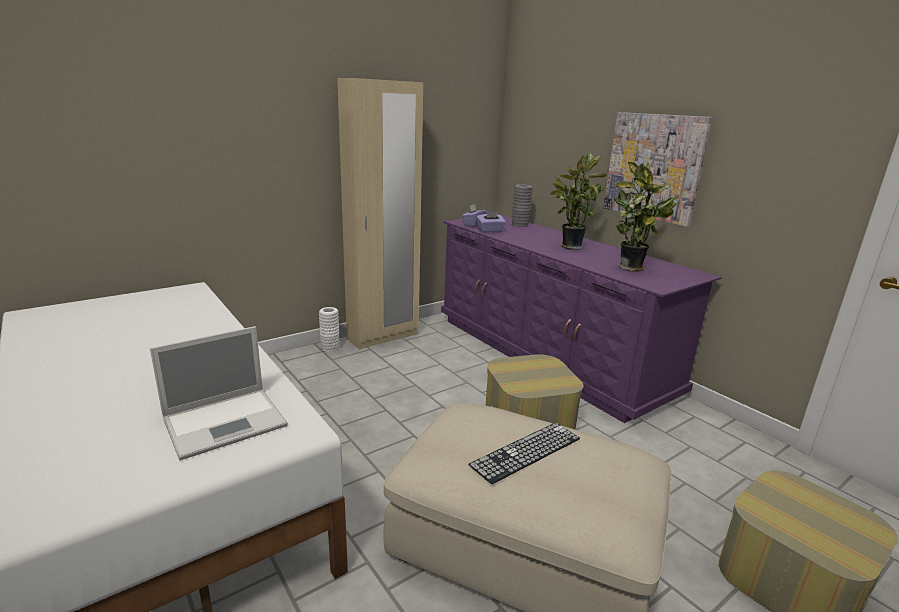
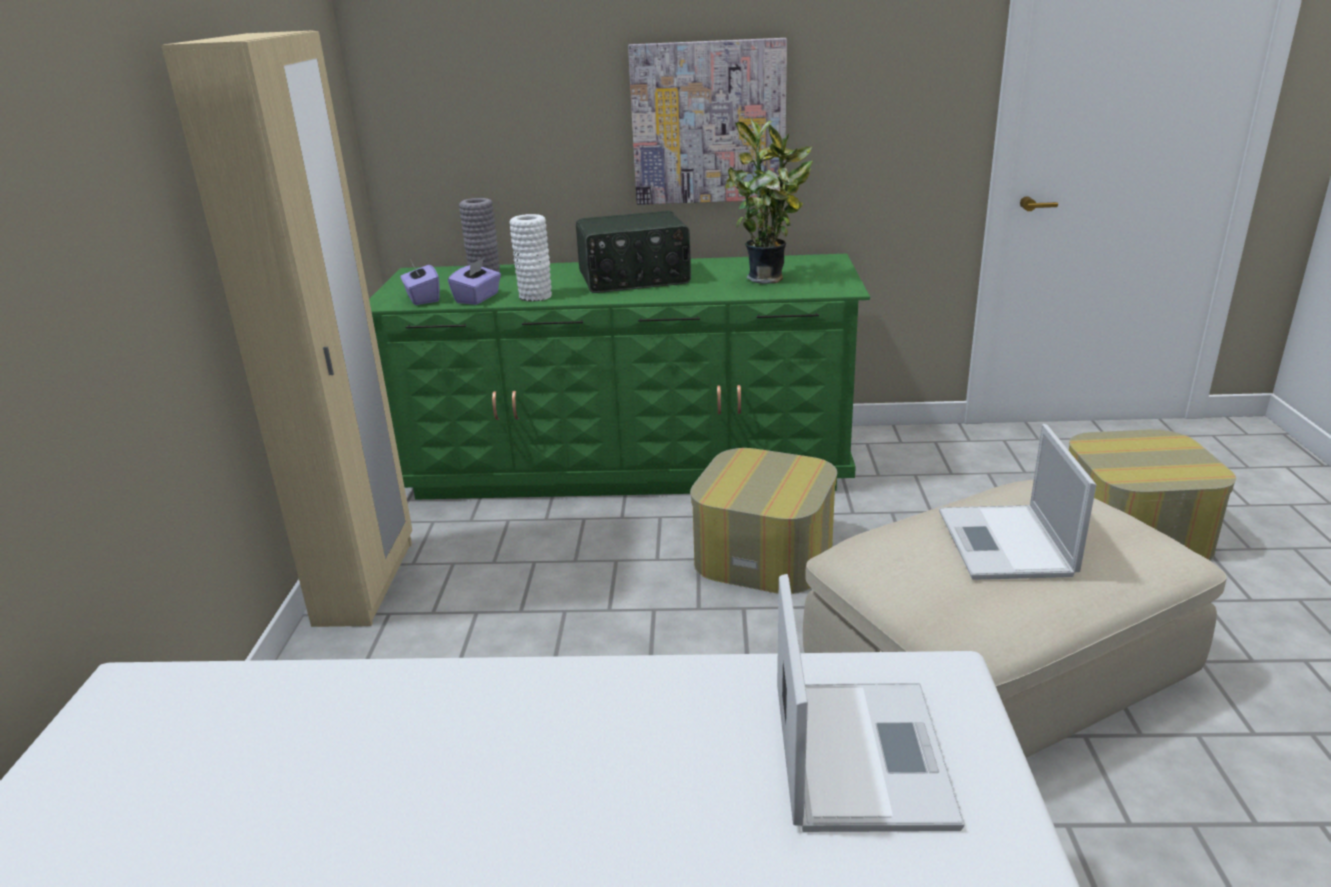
camera: 50 degrees left, 5 degrees up
(330, 348) = (316, 659): white vase -> white vase (535, 296)
(526, 451) = (1006, 544): keyboard -> laptop
(547, 354) = (628, 464): purple dresser -> green dresser
(569, 246) = (634, 279): potted plant -> radio

